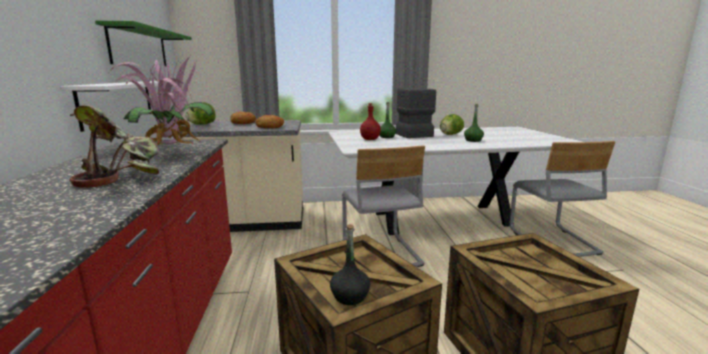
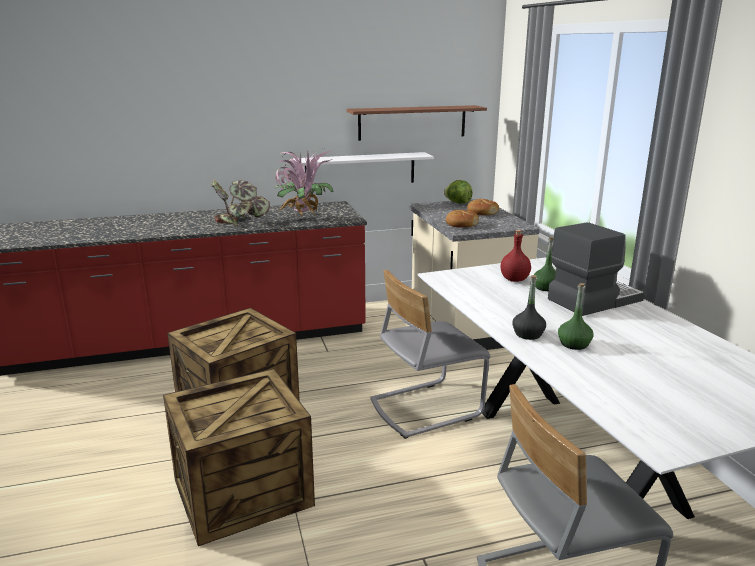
camera: 80 degrees right, 5 degrees up
(139, 48) = (412, 122): green shelf -> brown shelf
(350, 296) = (204, 338): black bottle -> black bottle (528, 334)
(450, 134) = (619, 329): lettuce -> none

